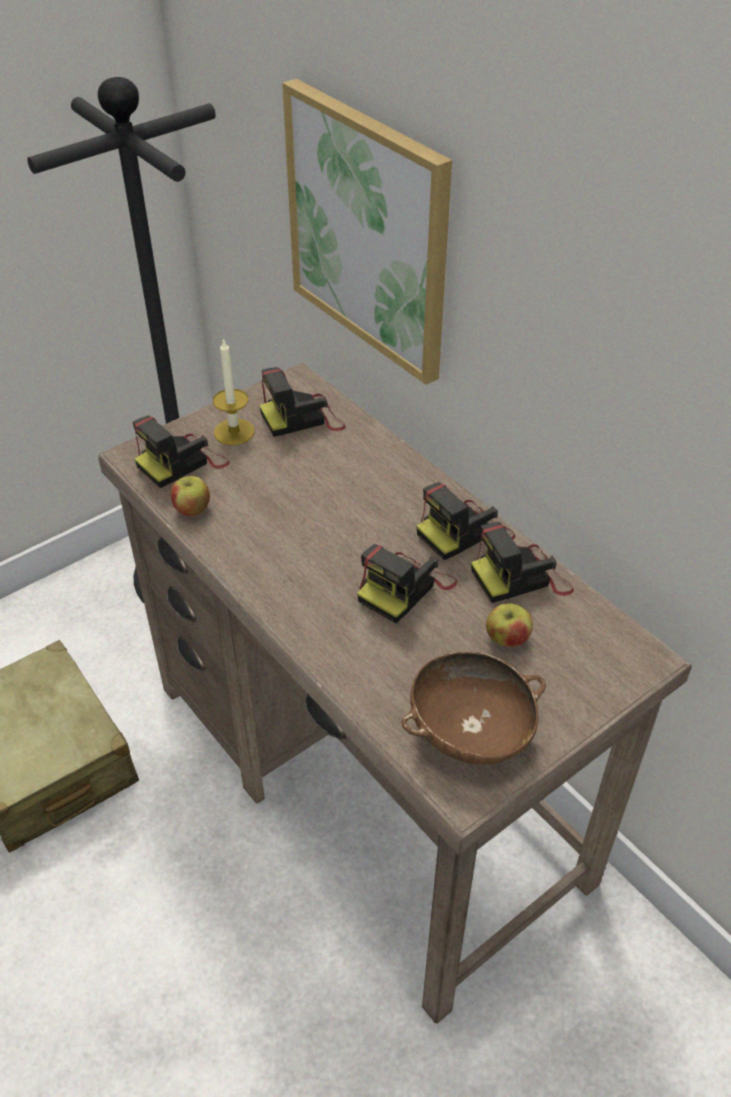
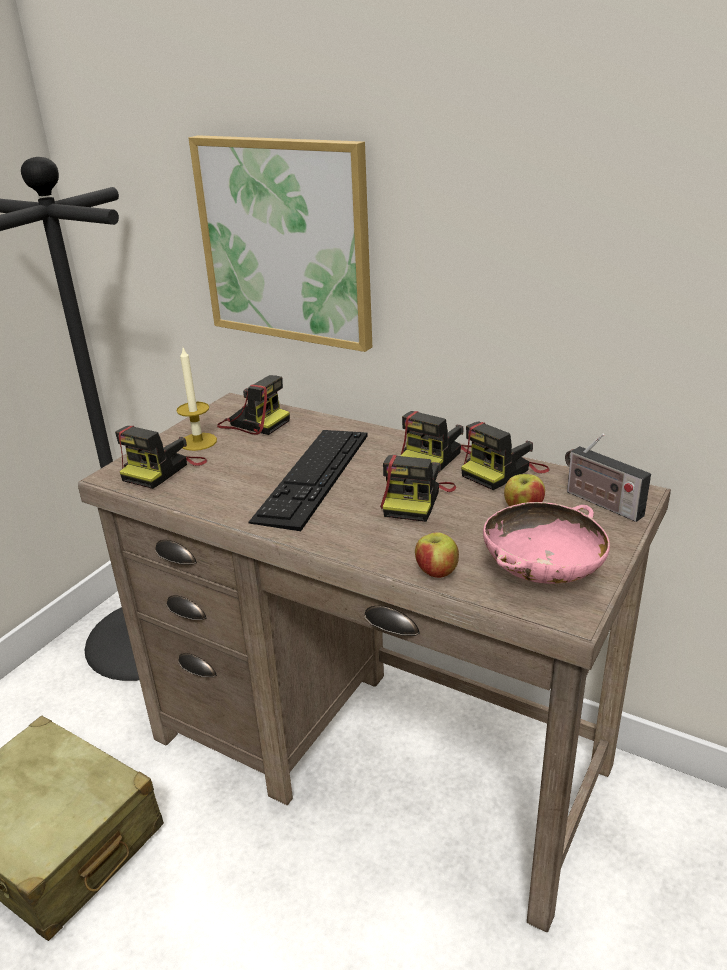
camera: 20 degrees left, 15 degrees down
(192, 509) = (192, 496): apple -> apple (436, 572)
(303, 418) = (253, 422): camera -> camera turned 105 degrees counterclockwise
(321, 519) = (313, 476): none -> keyboard
(470, 732) = (542, 572): brown bowl -> pink bowl
(595, 659) = (600, 503): none -> radio

